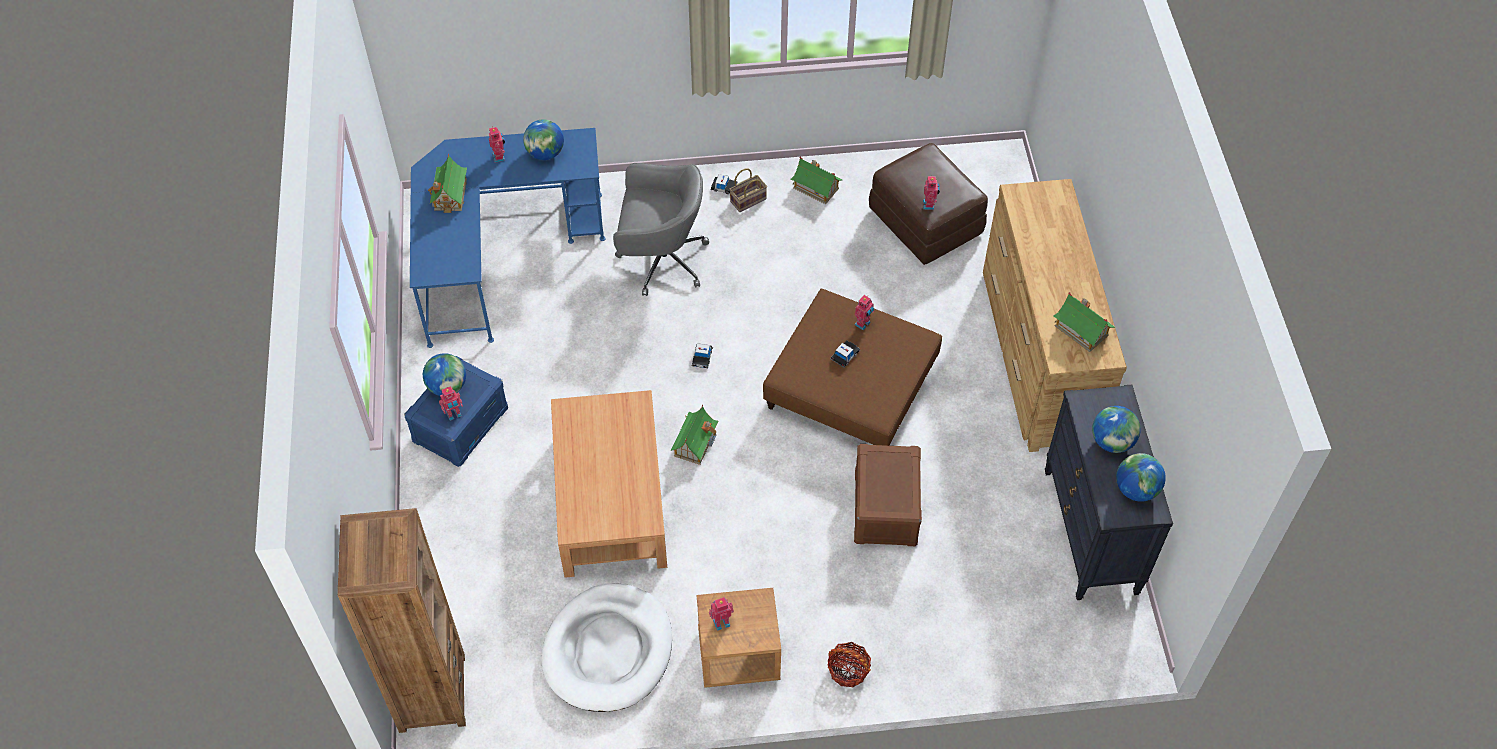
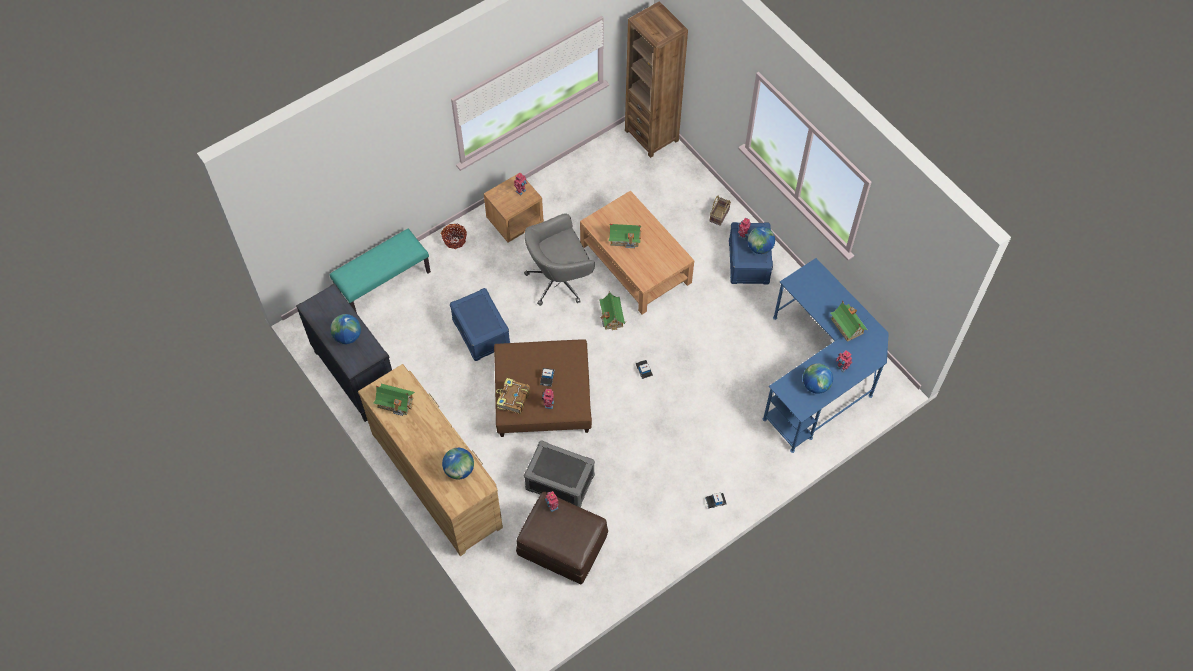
camera: 150 degrees right, 5 degrees up
(608, 650) = (581, 192): white dog bed -> none
(661, 260) = (716, 423): grey office chair -> grey office chair (559, 280)
(748, 199) = (692, 500): basket -> basket (719, 216)
(815, 188) = (654, 534): toy house -> toy house (625, 238)
(885, 507) = (481, 332): brown storage box -> blue storage box
(889, 284) = (559, 482): none -> grey storage box
(905, 351) = (512, 399): none -> book
(991, 655) = (384, 282): none -> turquoise bench
(1136, 489) = (323, 314): globe -> globe (459, 470)

